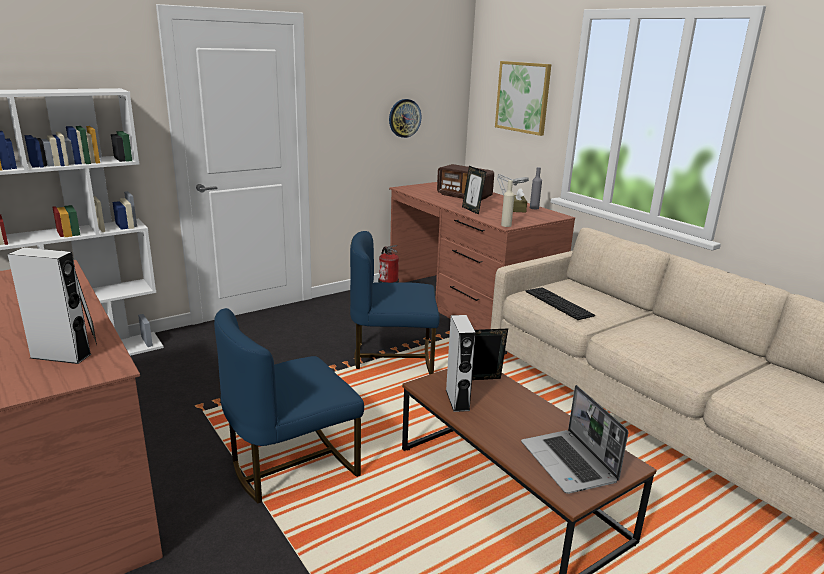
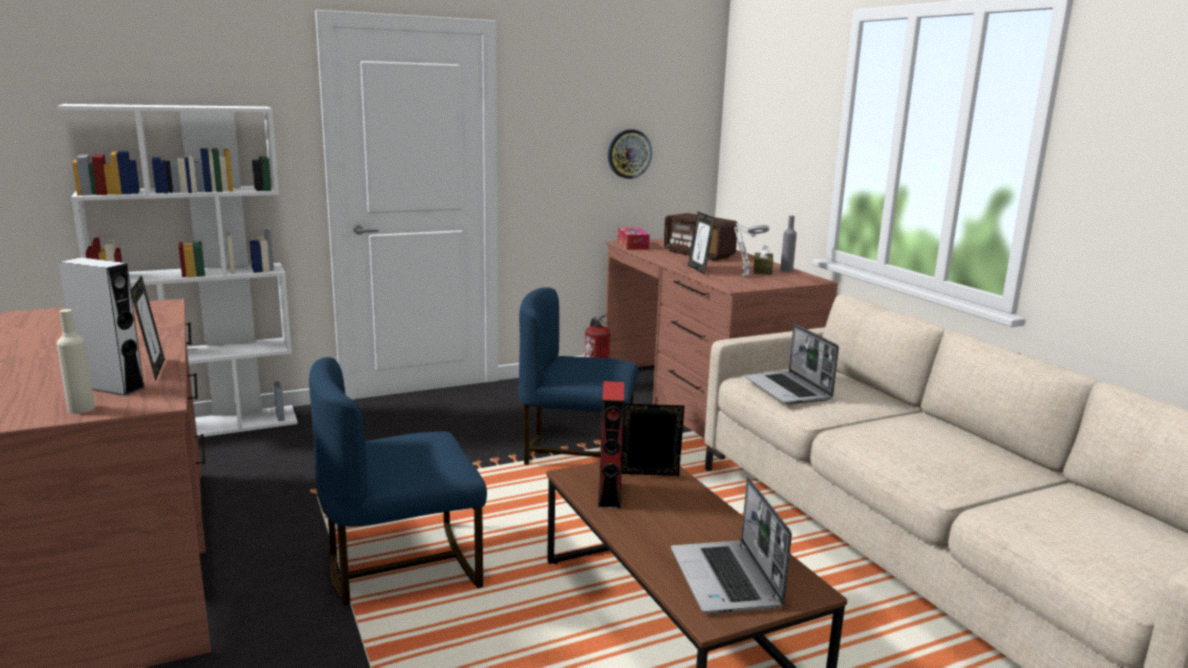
camera: 10 degrees right, 5 degrees down
(411, 190) = (632, 245): none -> tissue box
(457, 400) = (609, 495): grey speaker -> red speaker
(506, 225) = (734, 287): beige bottle -> beige bottle (81, 409)
(523, 97) = (782, 127): picture -> none
(558, 303) = (789, 390): keyboard -> laptop

